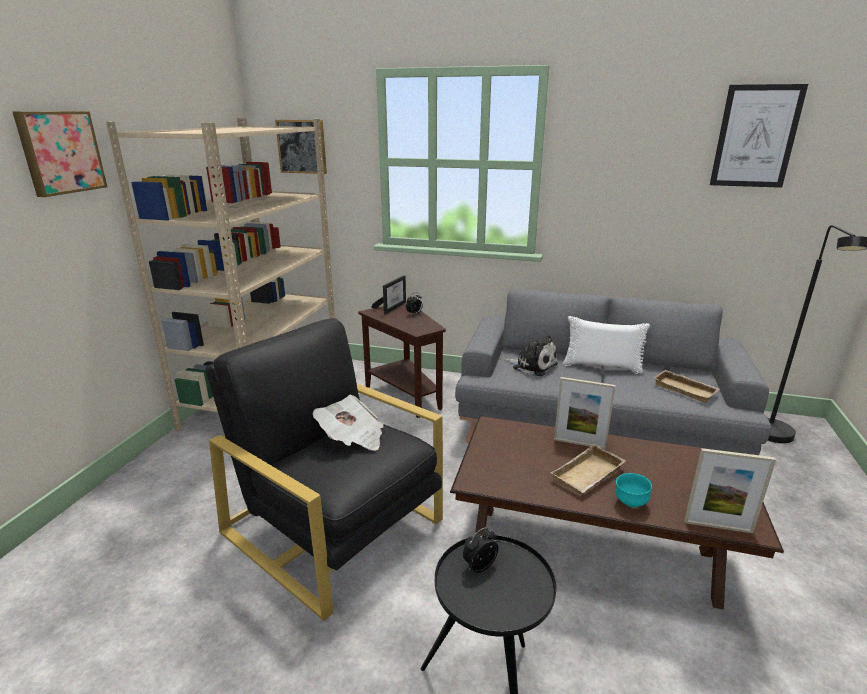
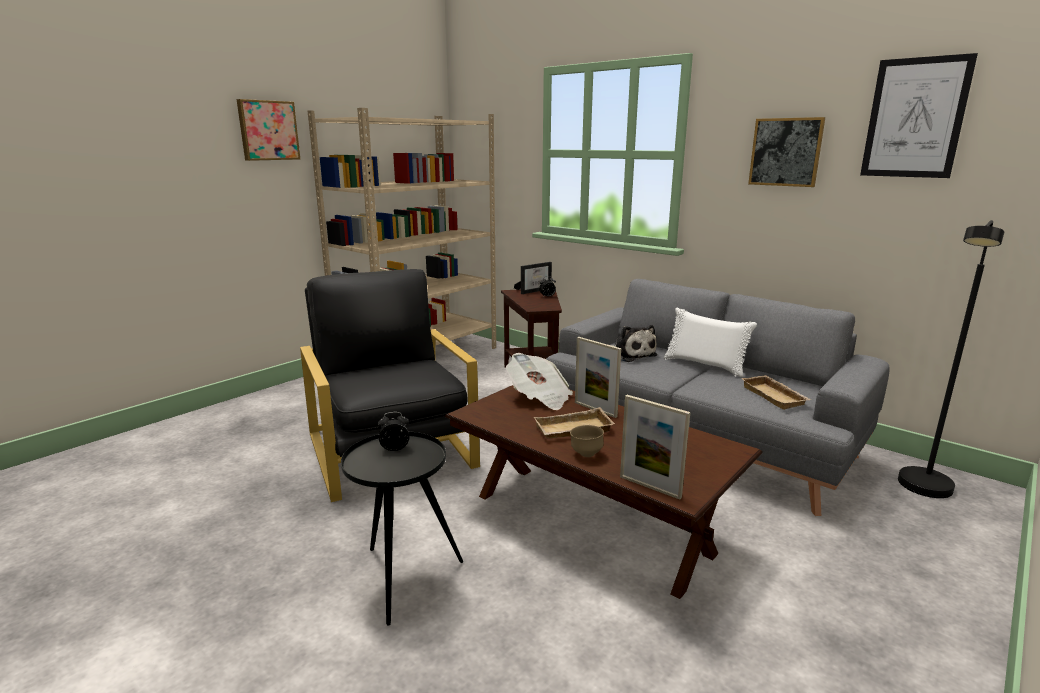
camera: 25 degrees right, 5 degrees down
(302, 146) = (485, 140): picture -> picture (785, 152)
(351, 437) = (402, 366): newspaper -> newspaper (539, 397)
(630, 503) = (586, 454): turquoise bowl -> brown bowl

